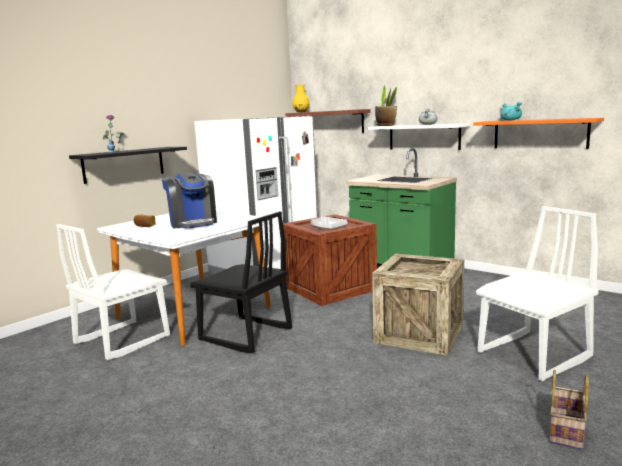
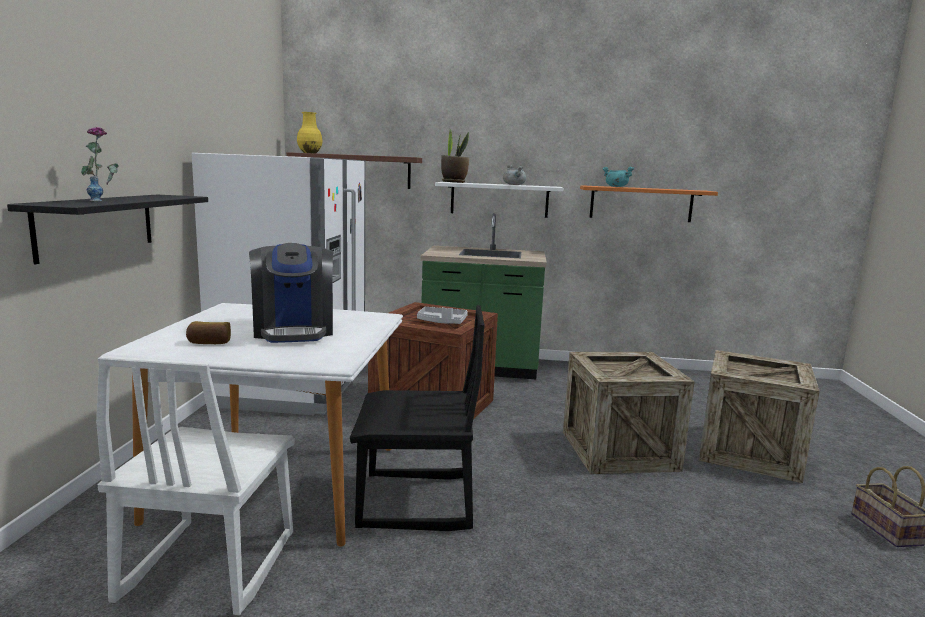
camera: 35 degrees left, 0 degrees up
(192, 223) = (294, 331): coffee machine -> coffee machine turned 45 degrees clockwise
(534, 355) = (749, 452): white chair -> crate

